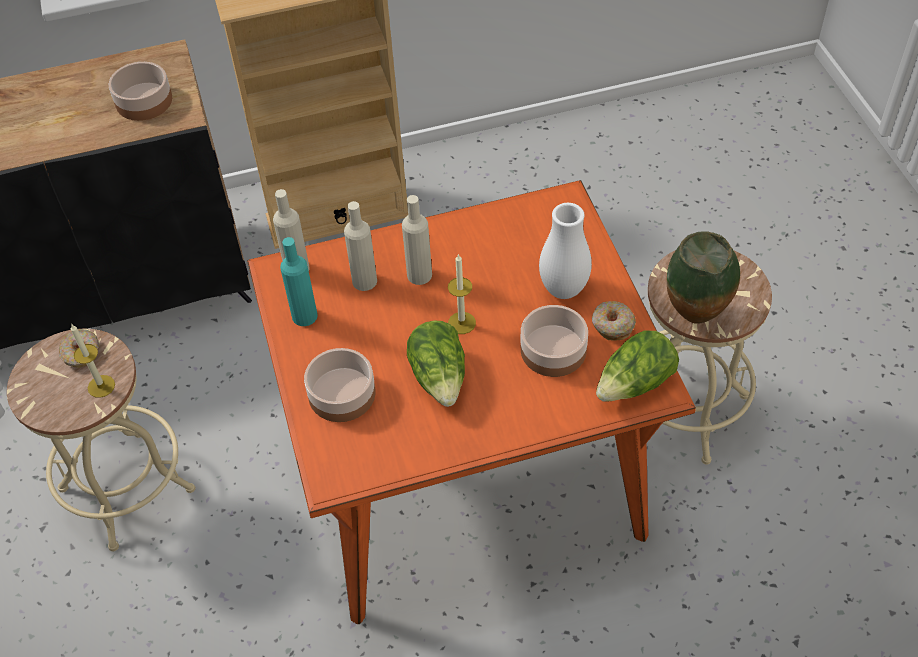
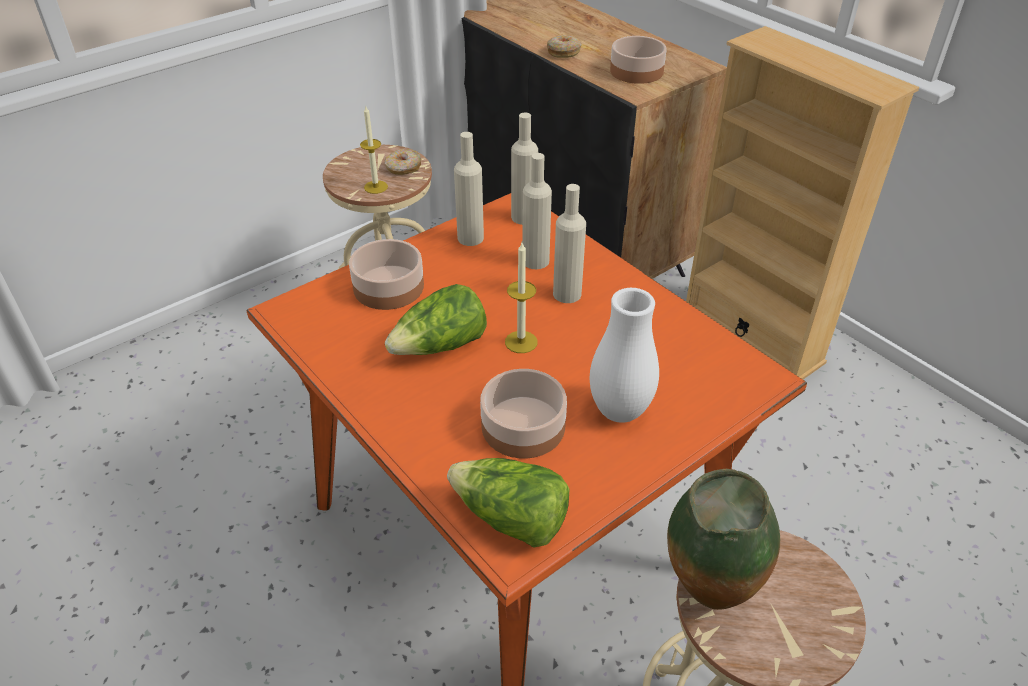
camera: 65 degrees right, 10 degrees down
(304, 316) = (470, 238): turquoise bottle -> beige bottle
(612, 325) = (591, 471): donut -> donut (563, 52)

